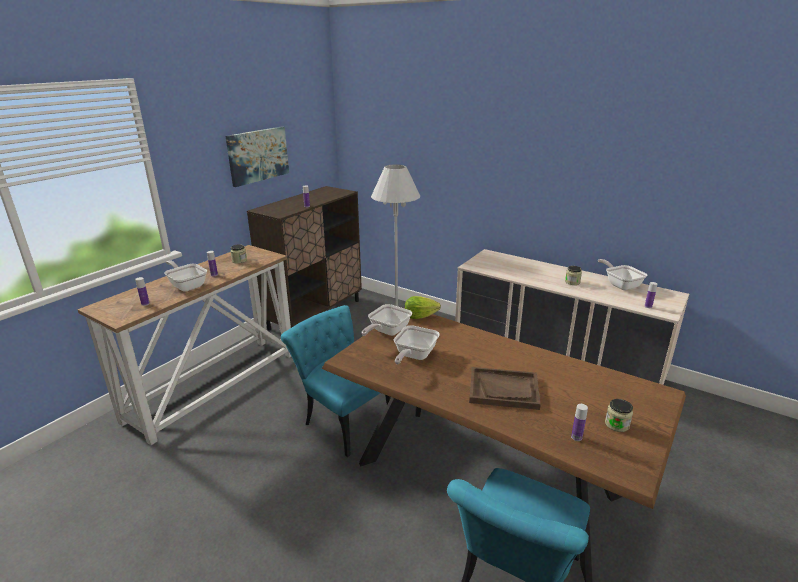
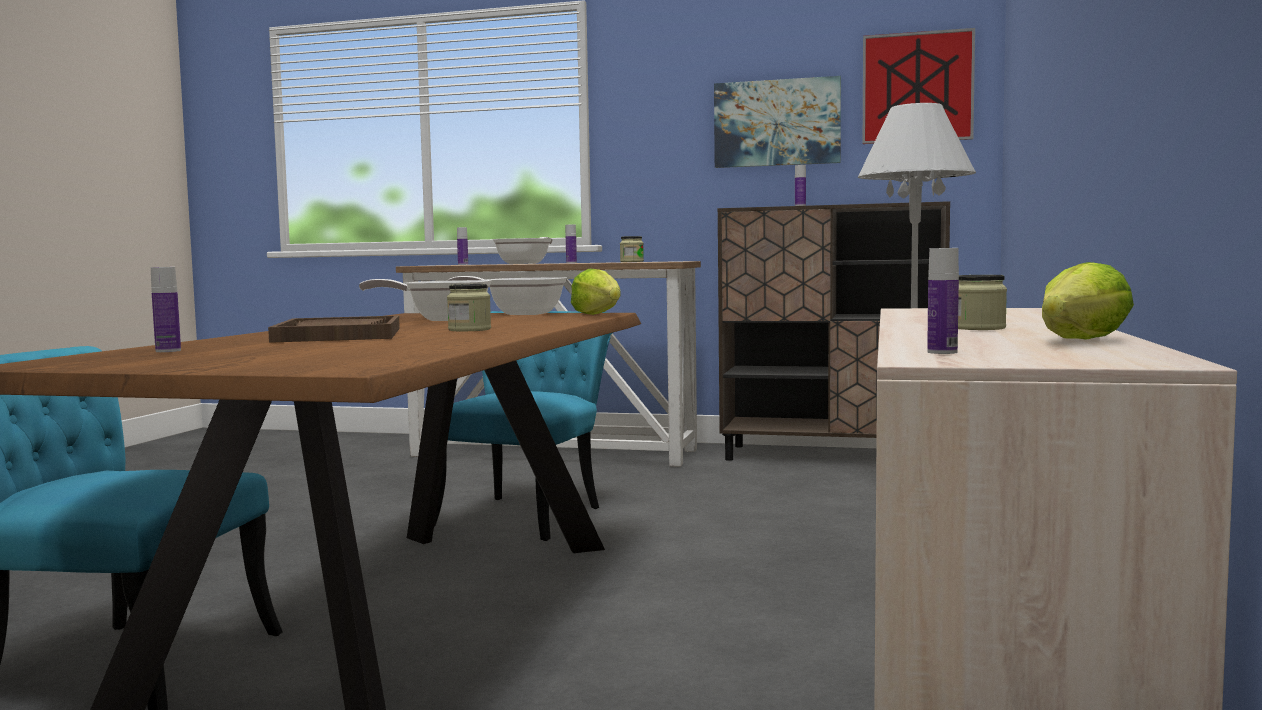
camera: 70 degrees right, 20 degrees down
(310, 129) = (917, 87): none -> picture
(617, 424) = (206, 358): jar -> jar (469, 329)
(620, 284) = (1082, 340): frying pan -> lettuce

